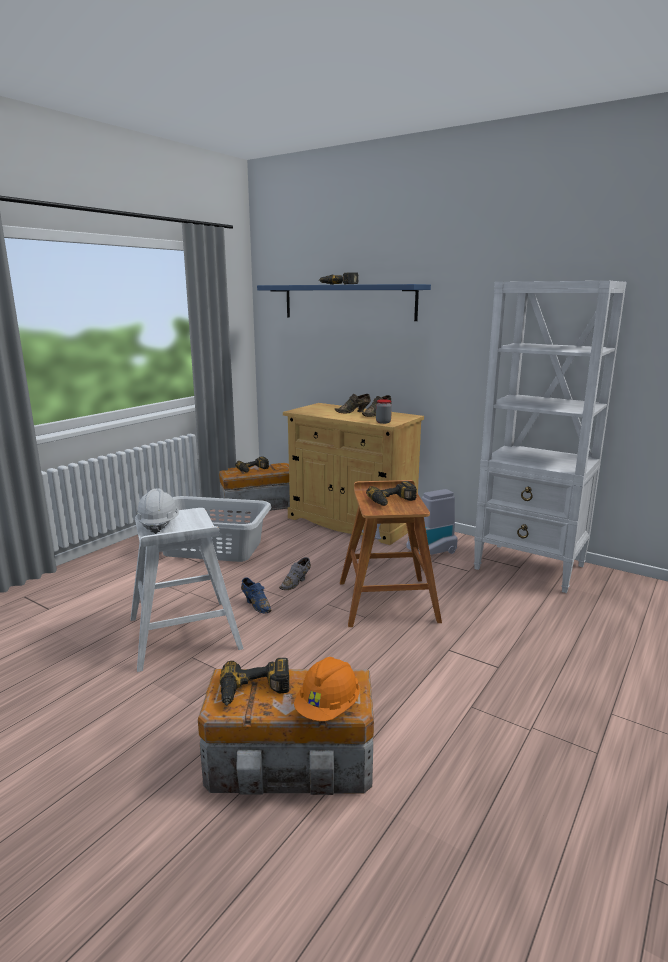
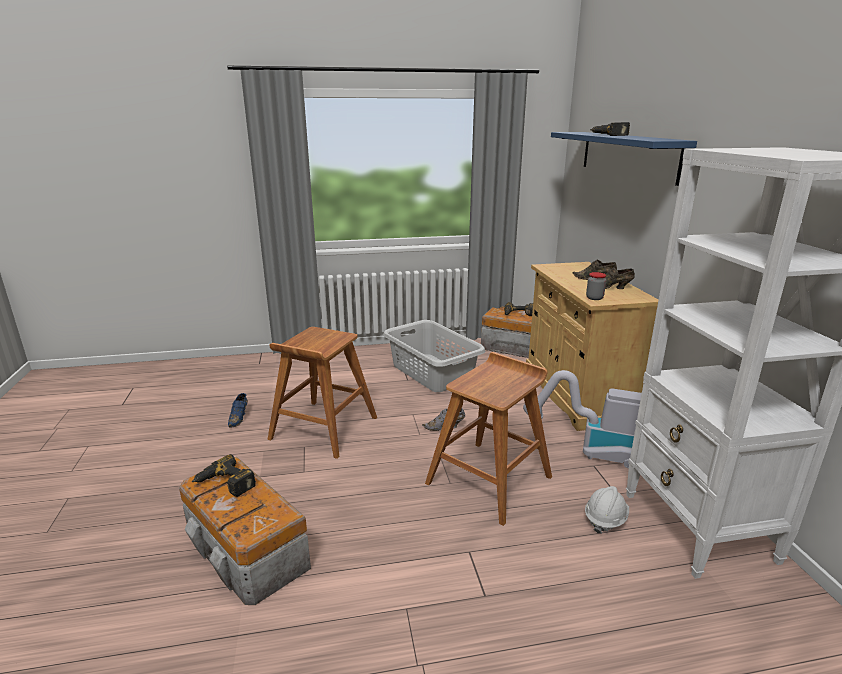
camera: 45 degrees right, 5 degrees up
(158, 524) = (308, 337): white hard hat -> white hard hat (605, 519)
(184, 634) = (323, 428): white stool -> brown stool
(256, 605) = (392, 431): blue shoe -> blue shoe (239, 418)
(328, 708) = (235, 523): orange hard hat -> none
(393, 501) = (496, 383): power drill -> none

